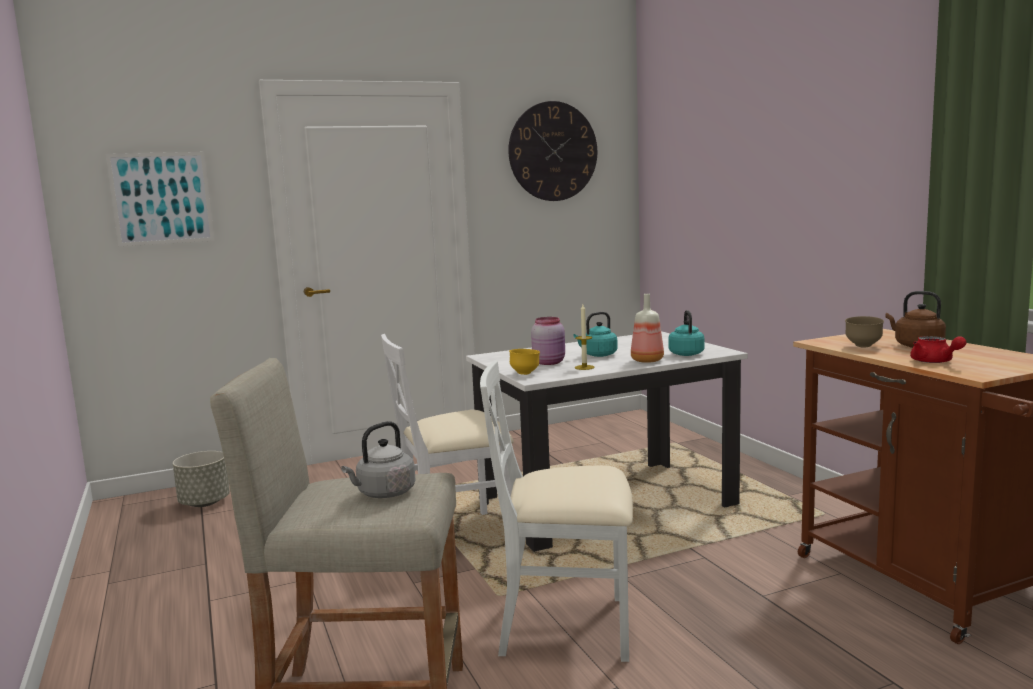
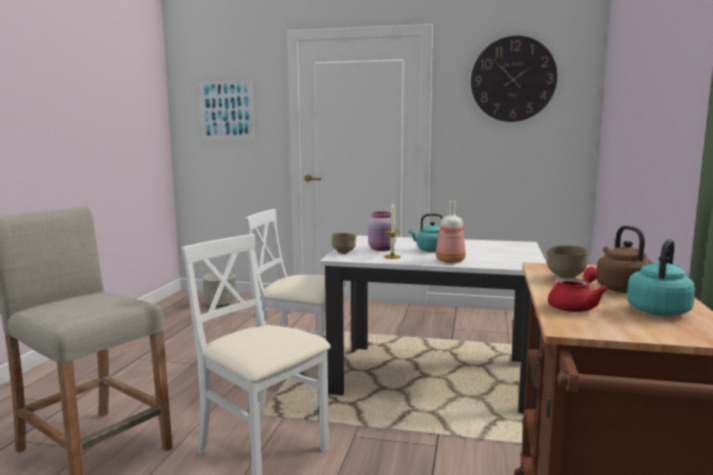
camera: 35 degrees right, 0 degrees up
(383, 494) = (86, 306): grey kettle -> none
(525, 373) = (344, 253): yellow bowl -> brown bowl
(686, 353) = (497, 261): turquoise kettle -> turquoise kettle (659, 310)
(935, 362) = (576, 306): red teapot -> red teapot turned 150 degrees counterclockwise

